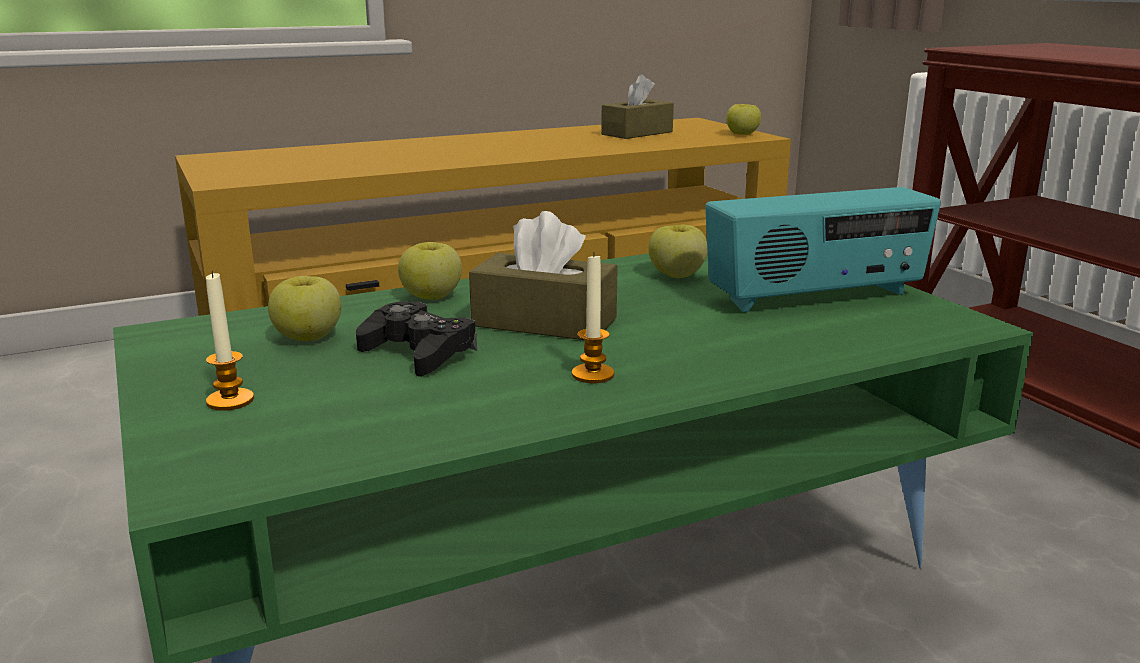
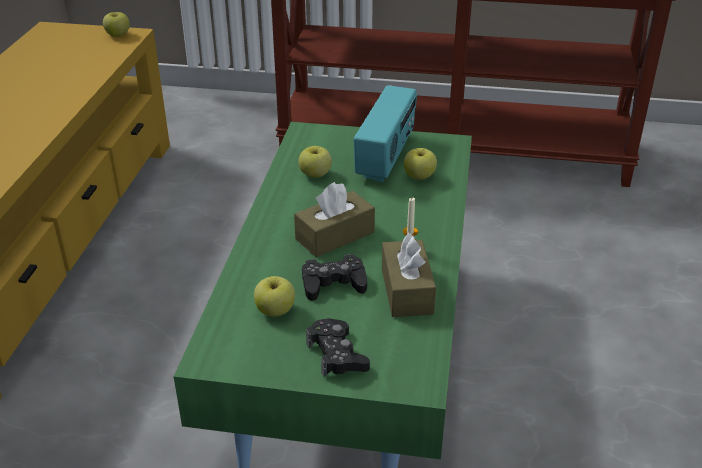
camera: 55 degrees left, 15 degrees up
(230, 401) = (337, 355): candle -> black game controller
(432, 297) = (258, 254): apple -> apple (419, 176)
(637, 133) = (51, 60): brown tissue box -> brown tissue box (407, 290)

